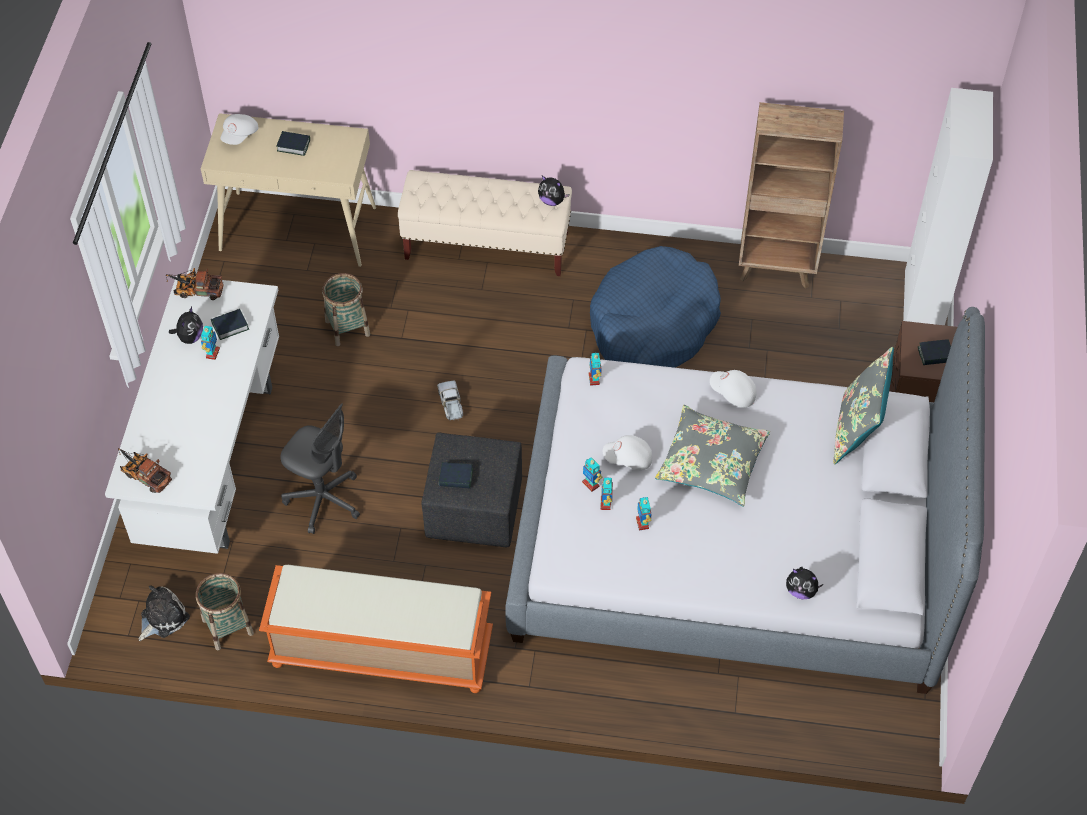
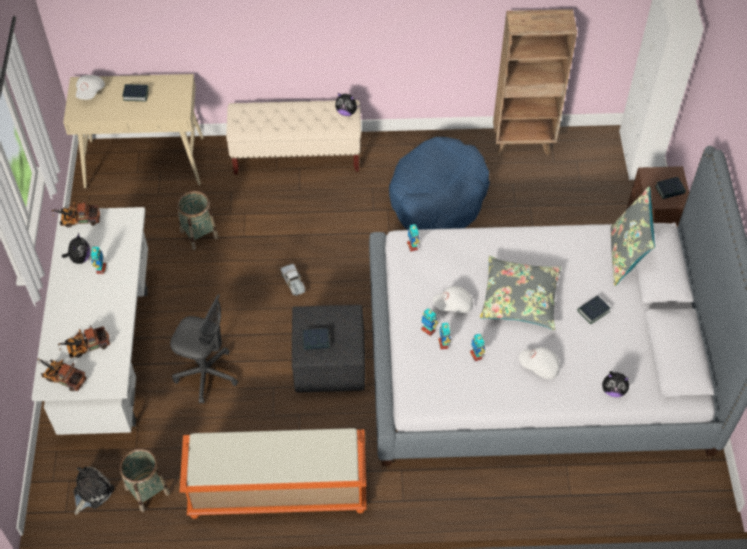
camera: 10 degrees left, 0 degrees up
(177, 443) = (85, 347): none -> toy truck
(230, 326) = (111, 245): book -> book (593, 311)
(732, 393) = (523, 242): white cap -> white cap (539, 367)

